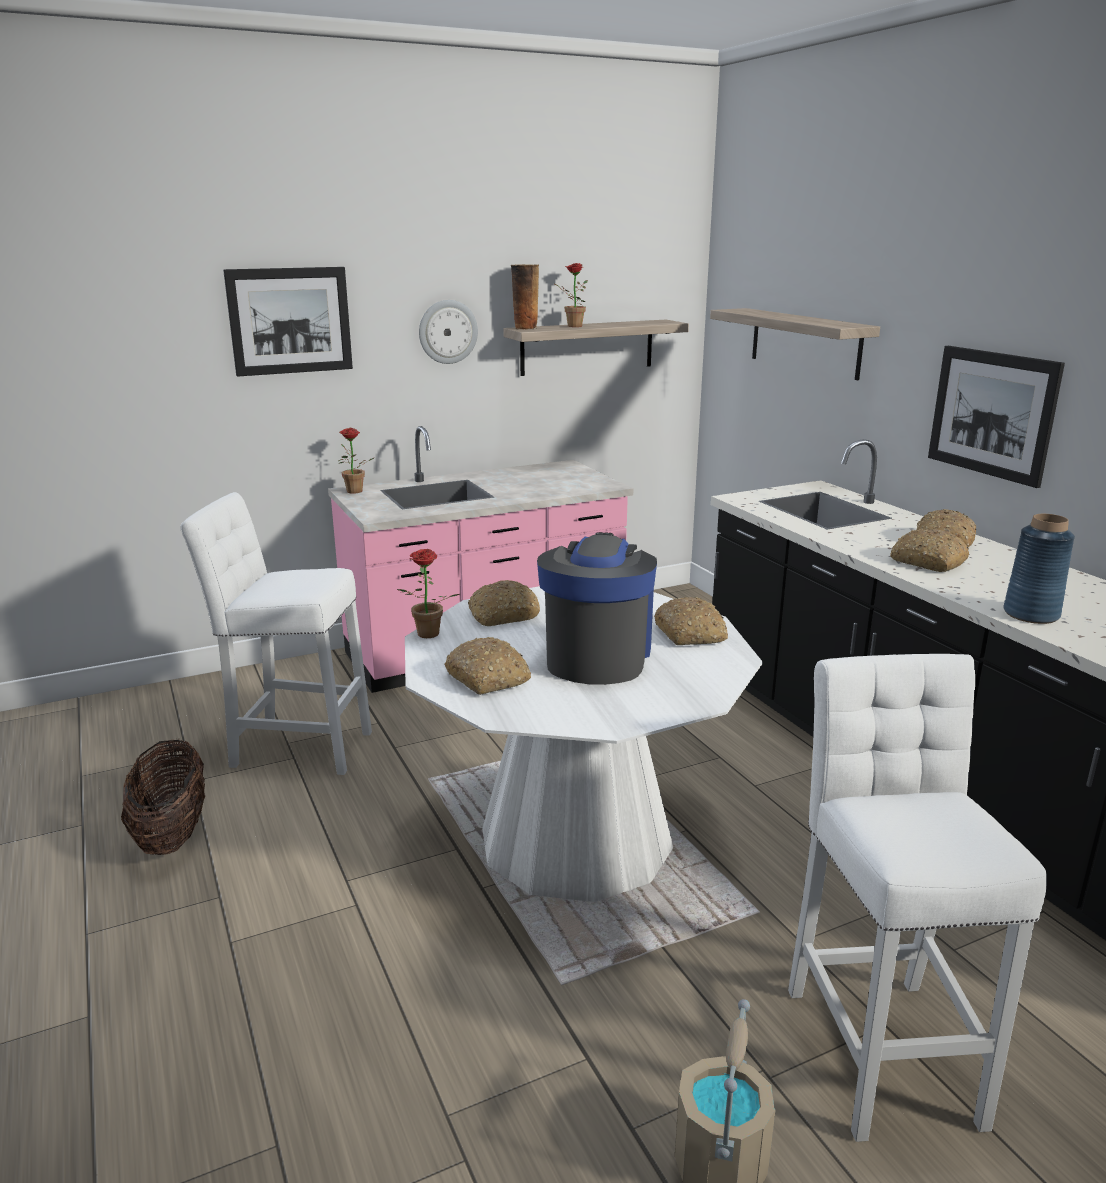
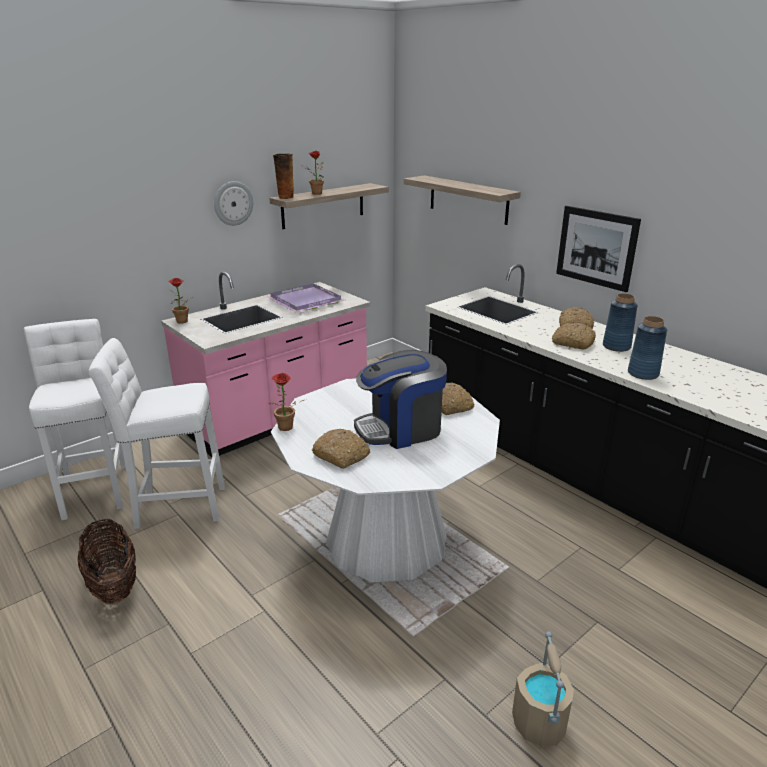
camera: 15 degrees left, 5 degrees up
(290, 321) = (124, 205): picture -> none
(503, 615) = (327, 406): bread -> none
(541, 480) = (307, 301): none -> purple tray
(597, 655) = (401, 429): coffee machine -> coffee machine turned 105 degrees counterclockwise
(879, 1044) = (598, 633): white stool -> white stool (95, 488)
(1003, 573) = (616, 346): none -> blue vase

